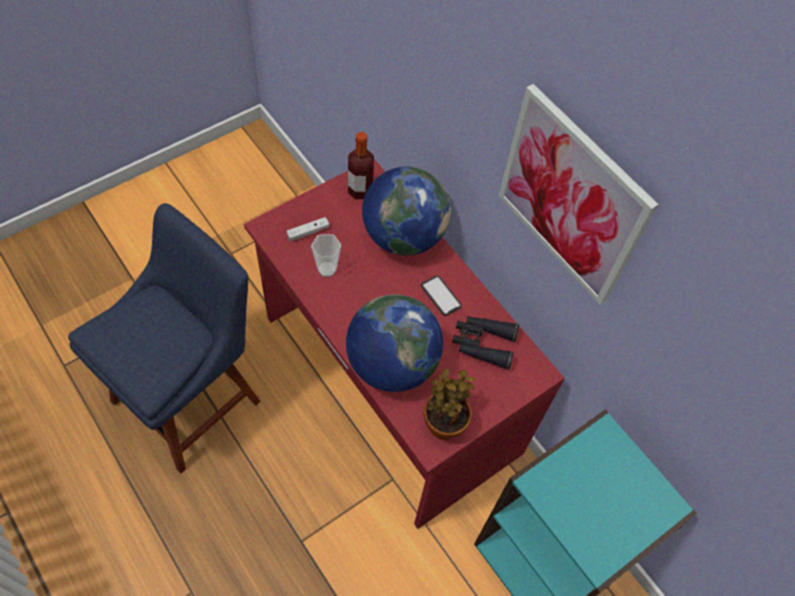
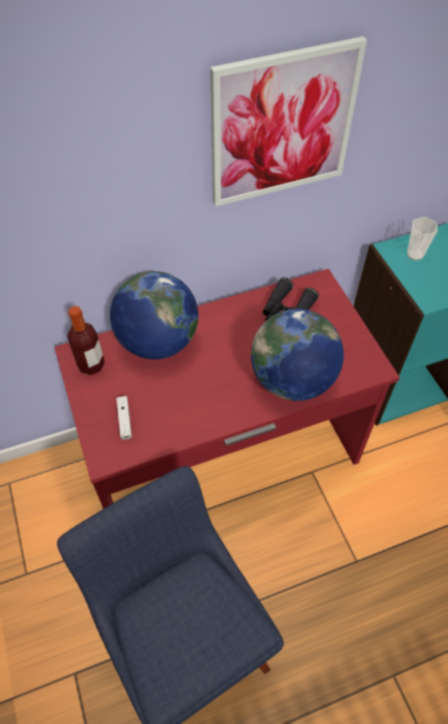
camera: 70 degrees left, 5 degrees down
(327, 269) = (175, 412): cup -> cup (414, 254)
(441, 296) = (231, 328): phone -> none
(444, 423) = (356, 355): potted plant -> none

